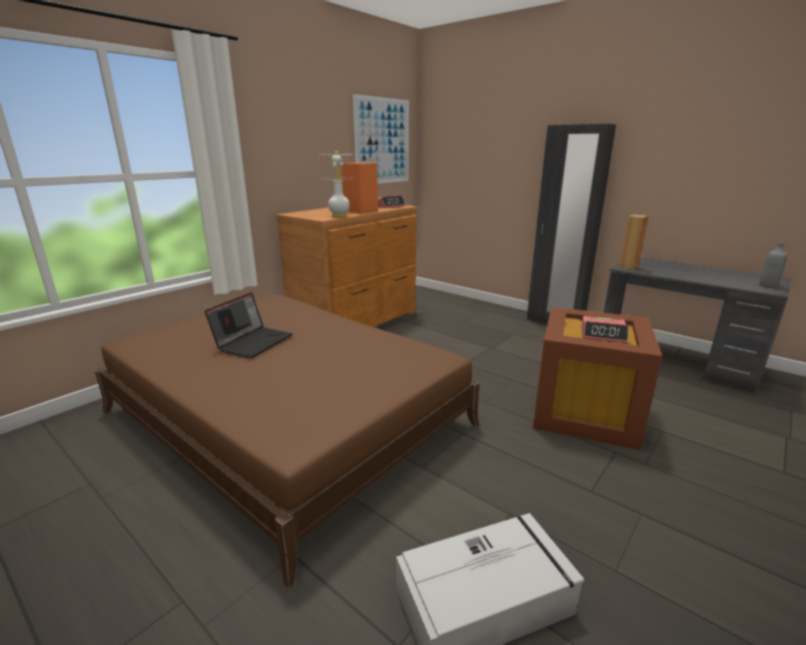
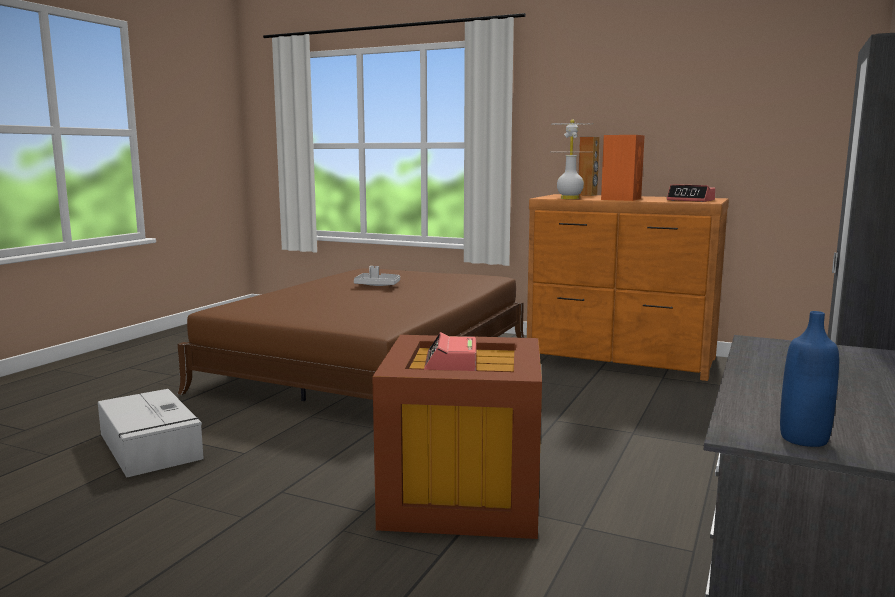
camera: 75 degrees right, 10 degrees down
(253, 342) = (377, 285): laptop -> grey tray
(382, 141) = (770, 107): picture -> none
(628, 267) = (774, 345): brown speaker -> brown speaker (587, 195)
(768, 286) = (804, 438): grey bottle -> blue bottle

